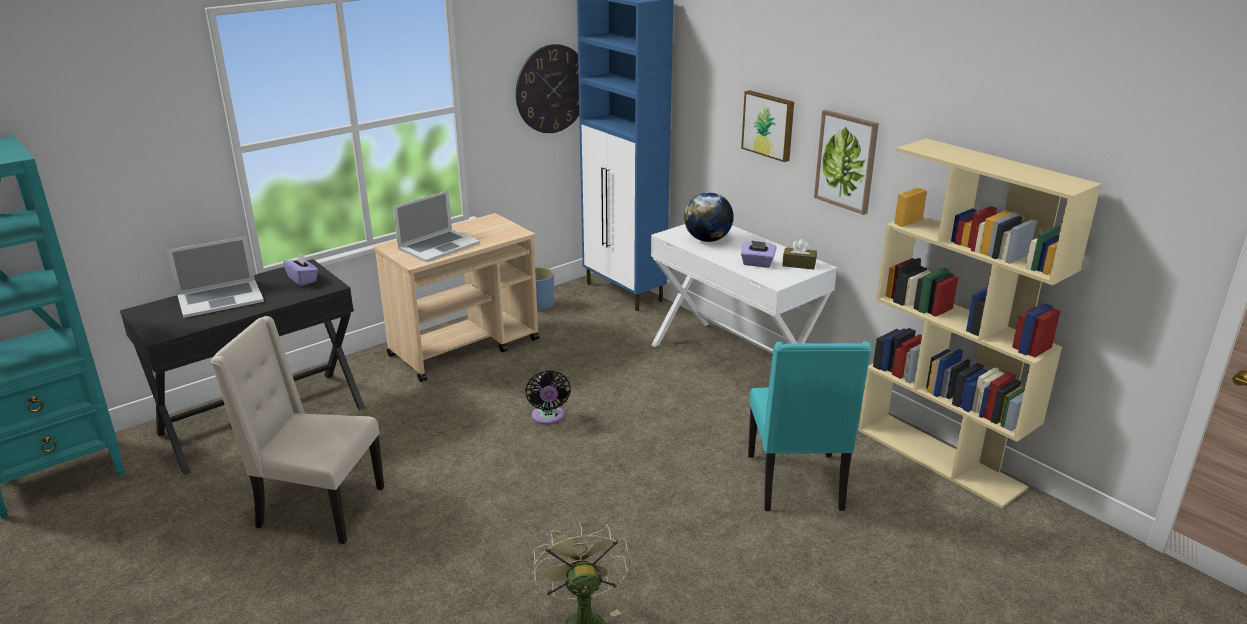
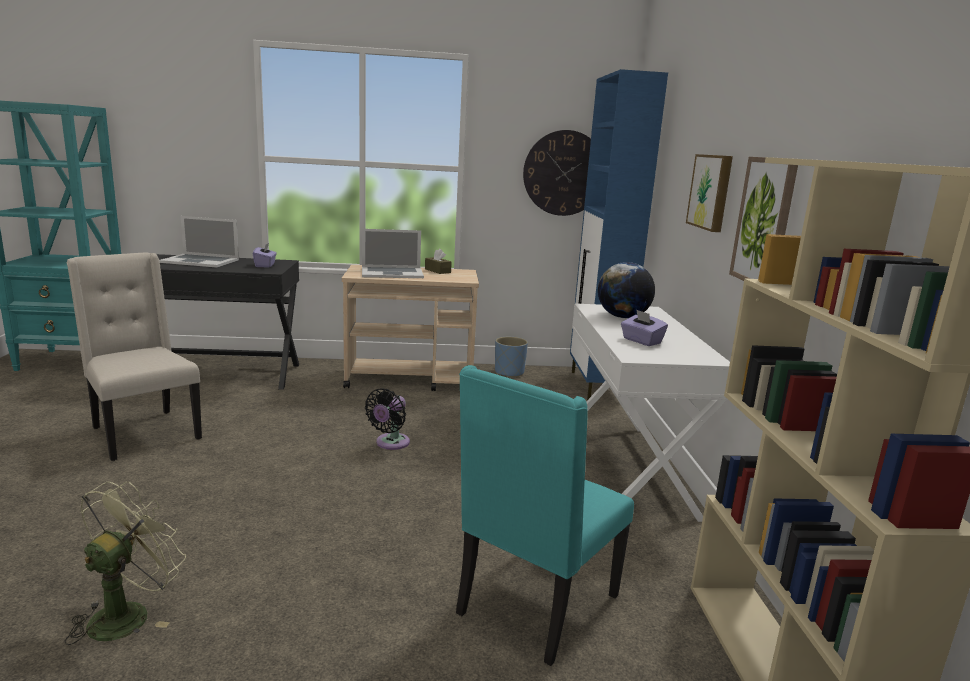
camera: 35 degrees right, 10 degrees down
(799, 264) = (689, 353): brown tissue box -> brown tissue box (437, 271)

